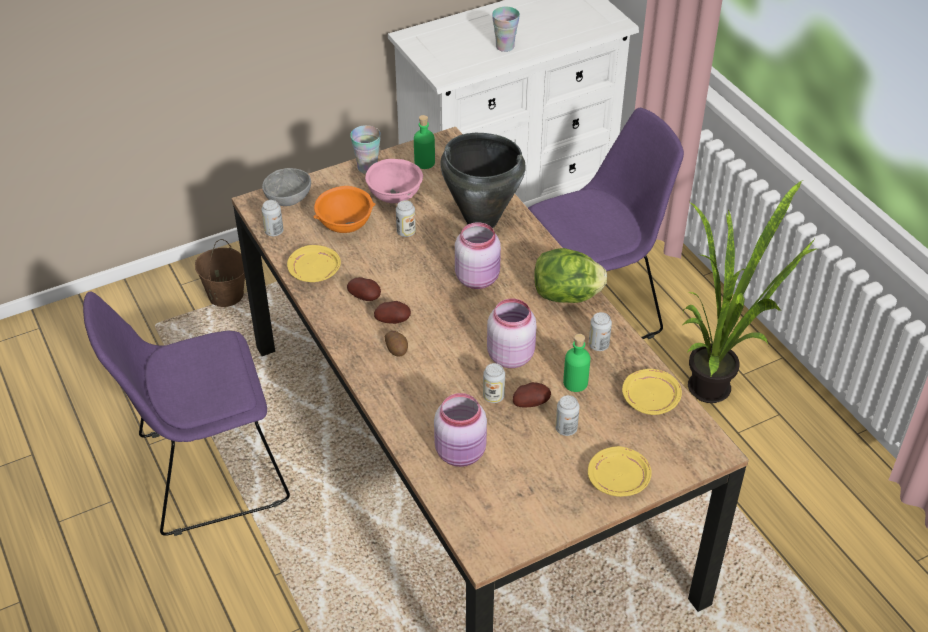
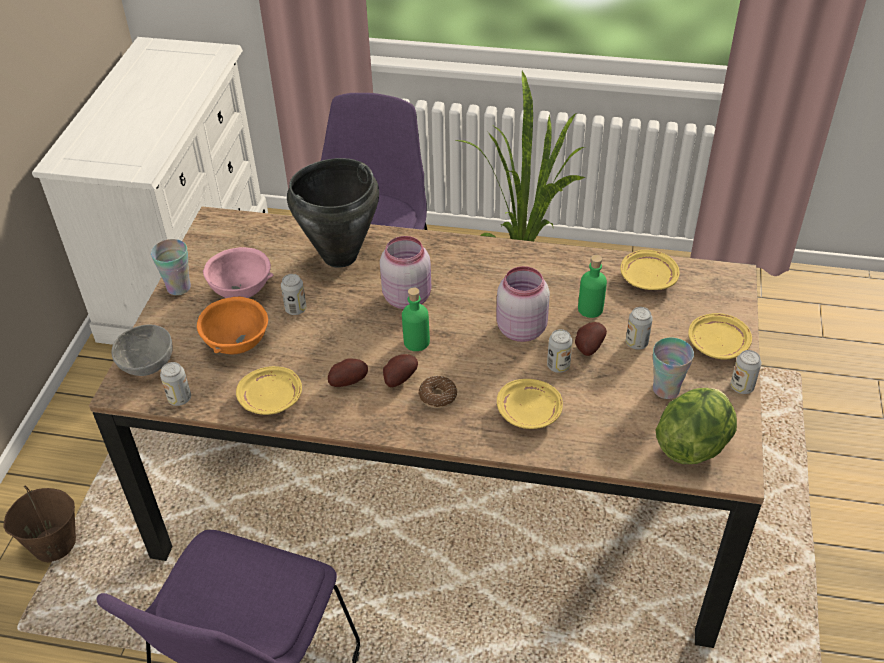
camera: 50 degrees left, 0 degrees up
(397, 349) = (437, 396): potato -> donut
(424, 162) = (222, 249): green bottle -> green bottle (416, 342)
(430, 405) = (530, 412): none -> yellow plate
(461, 453) = (605, 423): pink jar -> none
(505, 46) = (158, 119): cup -> cup (666, 389)
(567, 296) = (487, 258): lettuce -> lettuce (693, 444)
(598, 345) = (561, 273): can -> can (741, 387)

